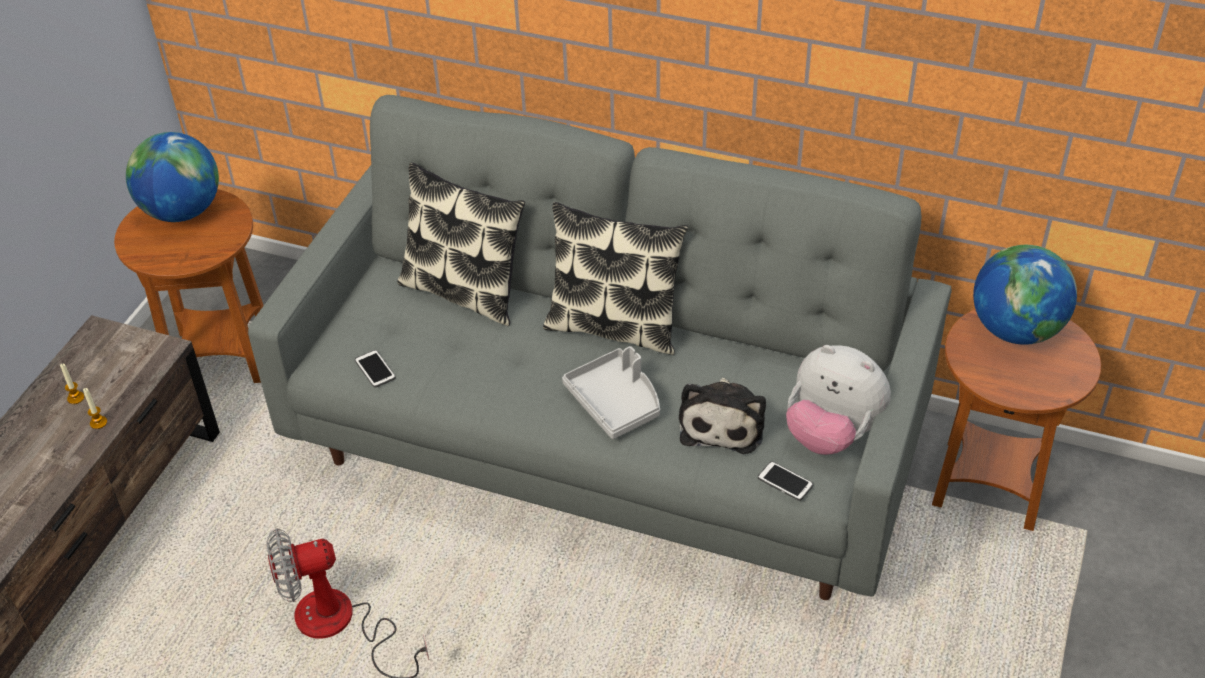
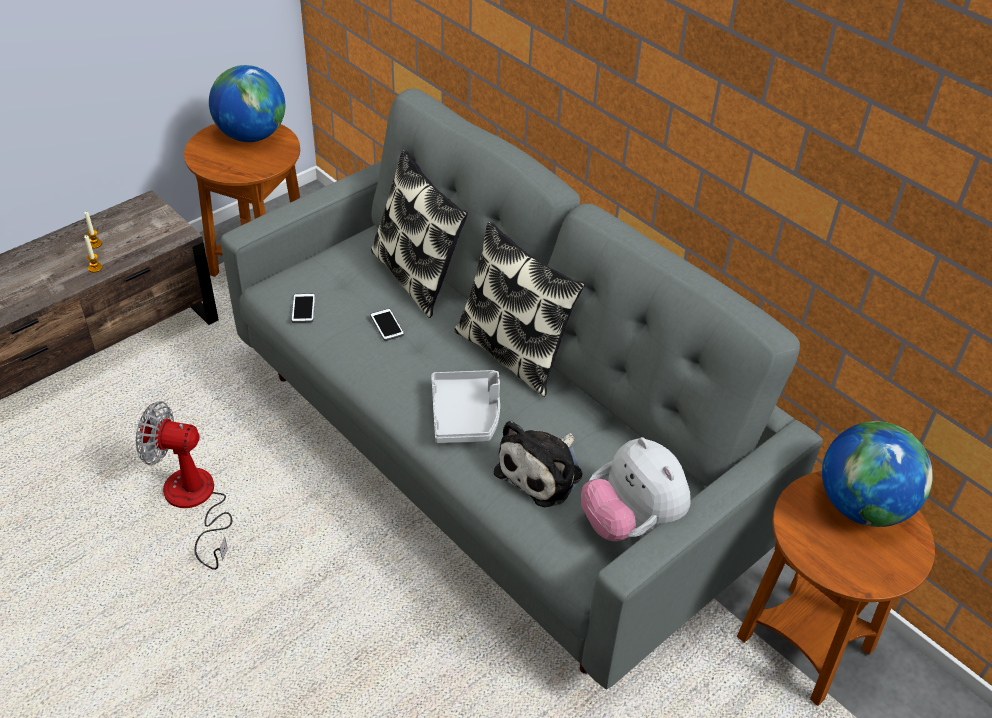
camera: 25 degrees right, 0 degrees up
(785, 482) = (557, 546): phone -> phone (387, 325)

